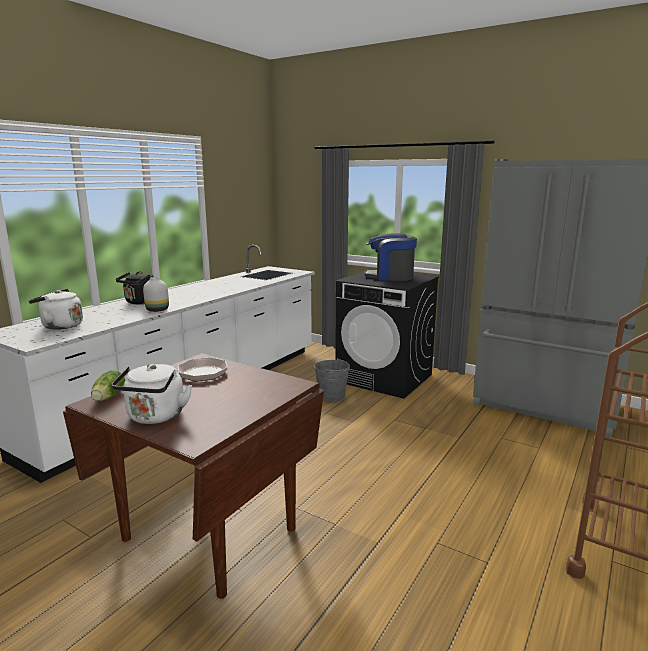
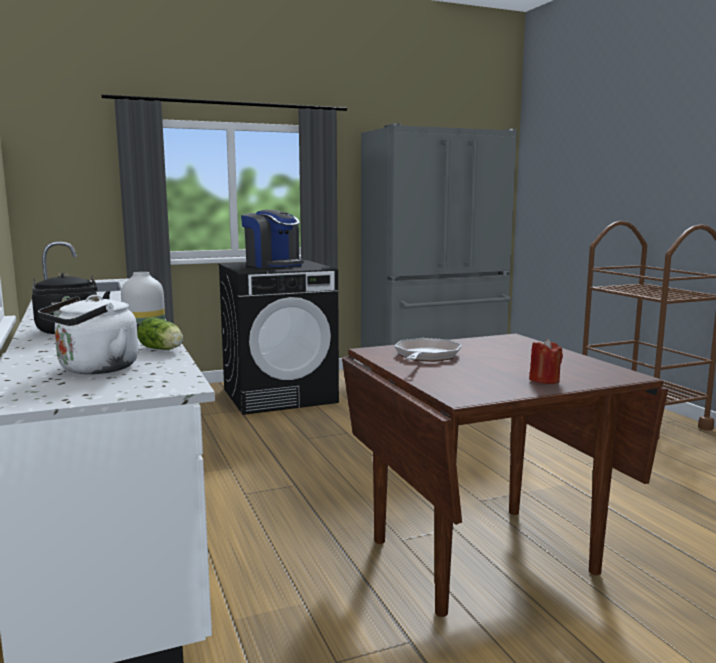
camera: 55 degrees left, 5 degrees down
(108, 397) = (452, 390): lettuce -> lettuce (163, 349)
(155, 417) = (544, 380): white kettle -> red candle
(331, 396) = (274, 425): grey bucket -> none
(390, 277) = (273, 265): coffee machine -> coffee machine turned 90 degrees counterclockwise

